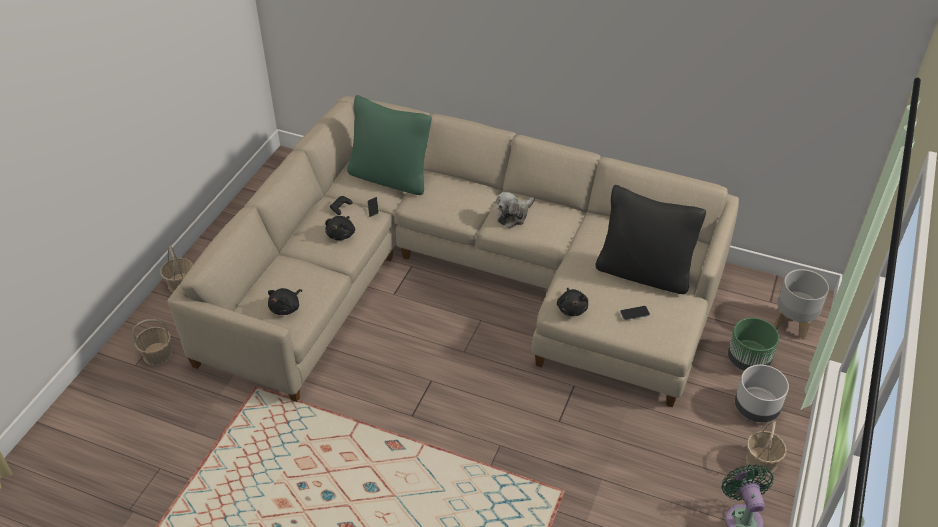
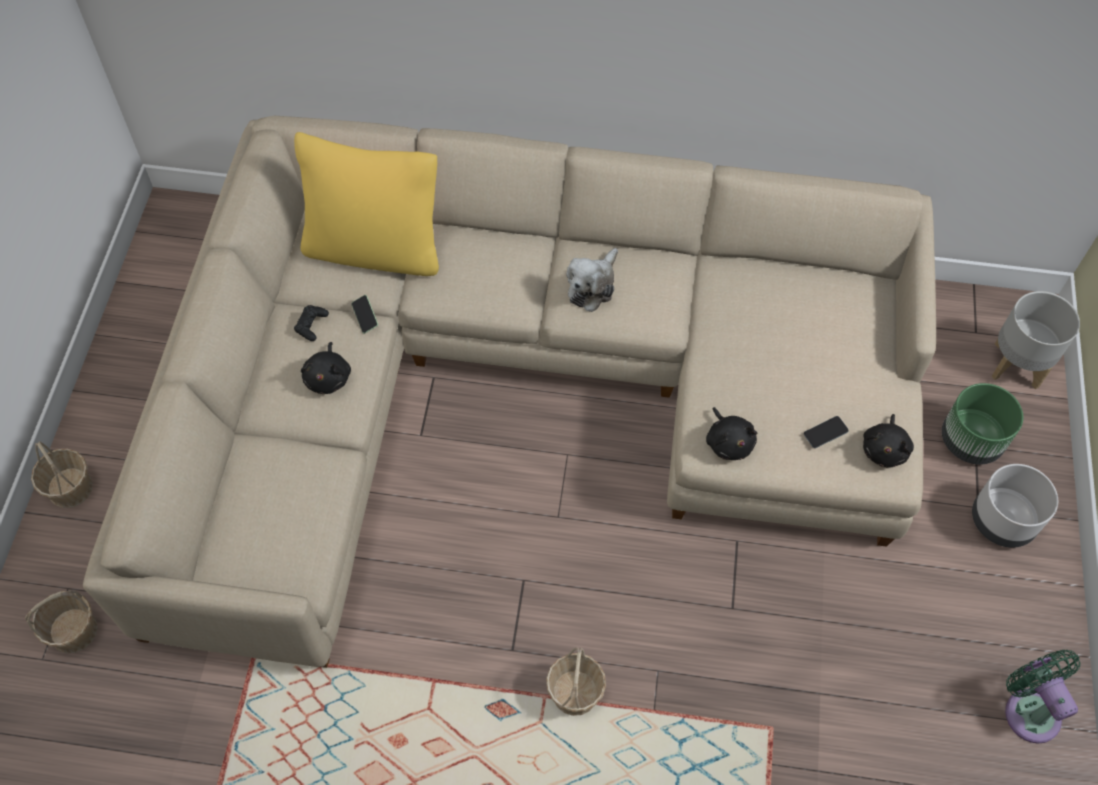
camera: 15 degrees left, 15 degrees up
(286, 308) = (281, 541): black plush toy -> black plush toy (884, 449)
(390, 177) = (375, 249): green pillow -> yellow pillow
(643, 273) = (819, 355): black pillow -> none
(761, 461) = (1031, 608): basket -> basket (575, 693)

